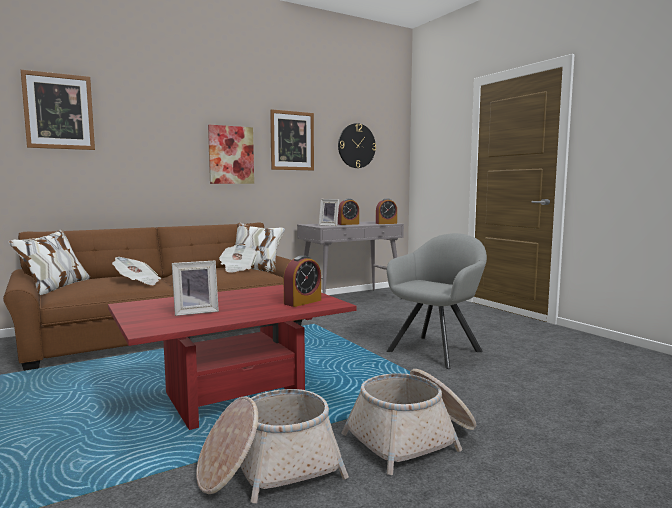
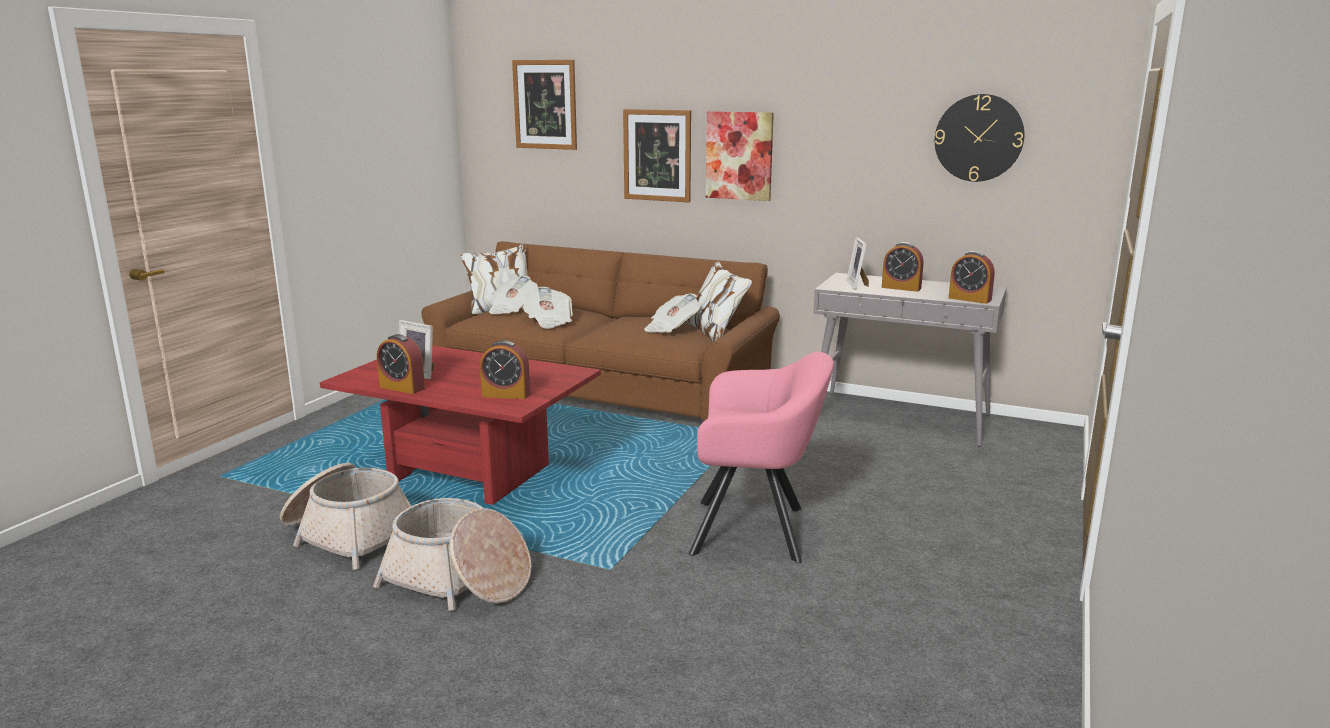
camera: 55 degrees right, 10 degrees up
(84, 282) = (512, 309): none -> newspaper
(220, 319) = (402, 388): none -> alarm clock
(292, 141) = (842, 131): picture -> picture (657, 155)
(437, 350) = (757, 531): grey armchair -> pink armchair

